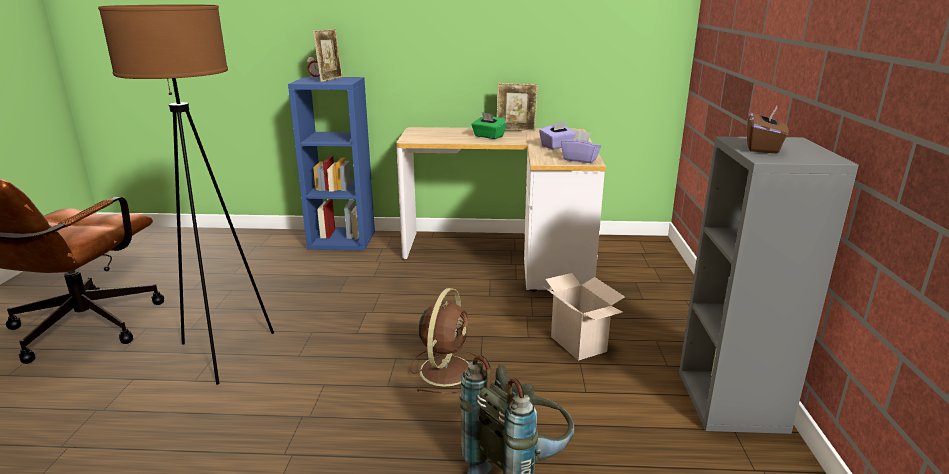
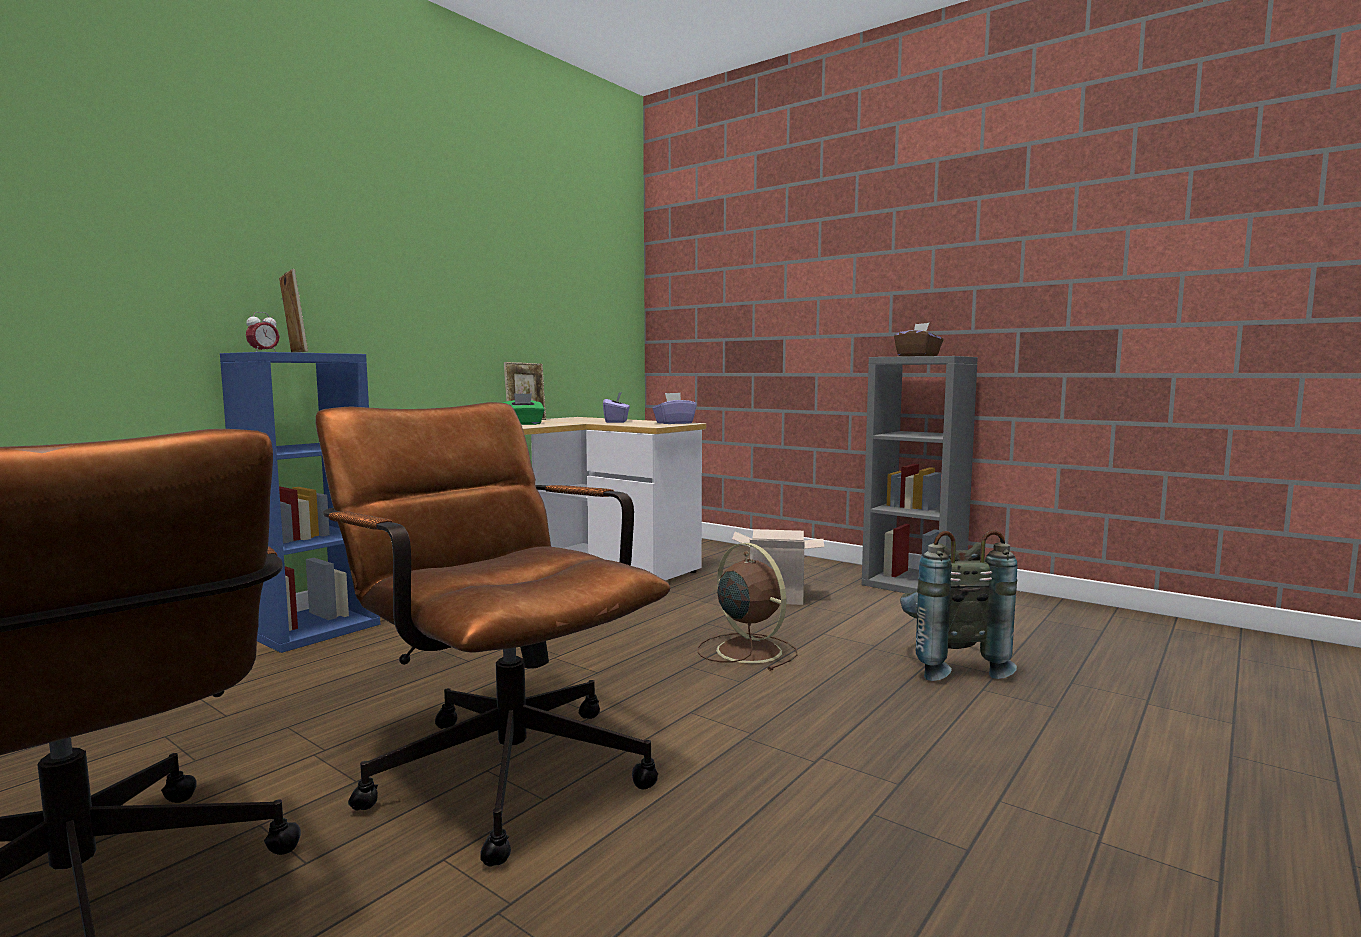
camera: 55 degrees left, 15 degrees down
(224, 353) = (498, 763): brown floor lamp -> brown office chair

